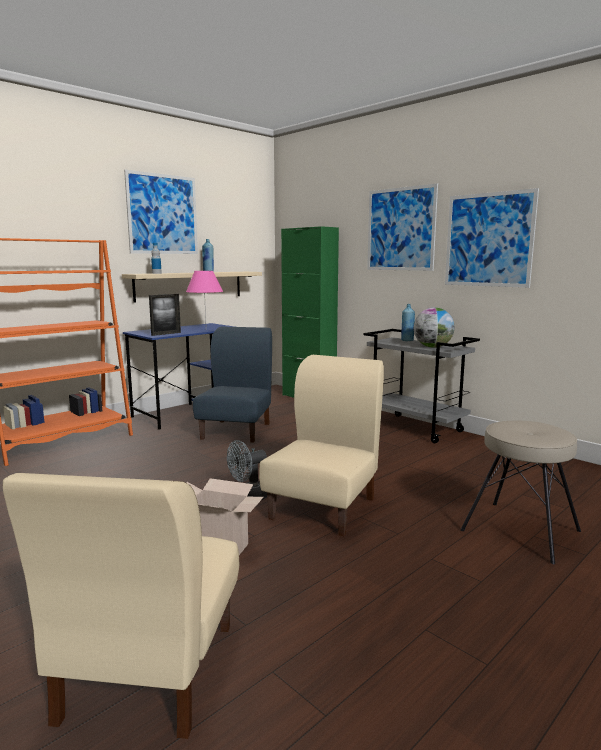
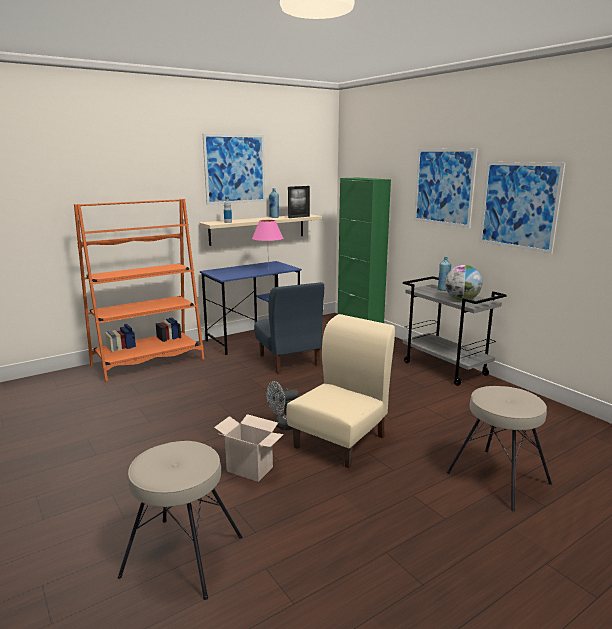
camera: 10 degrees right, 5 degrees up
(148, 671) = (182, 557): beige chair -> beige stool
(166, 334) = (233, 275): picture frame -> picture frame (299, 217)
(237, 431) = (289, 360): blue chair -> blue chair turned 135 degrees clockwise

